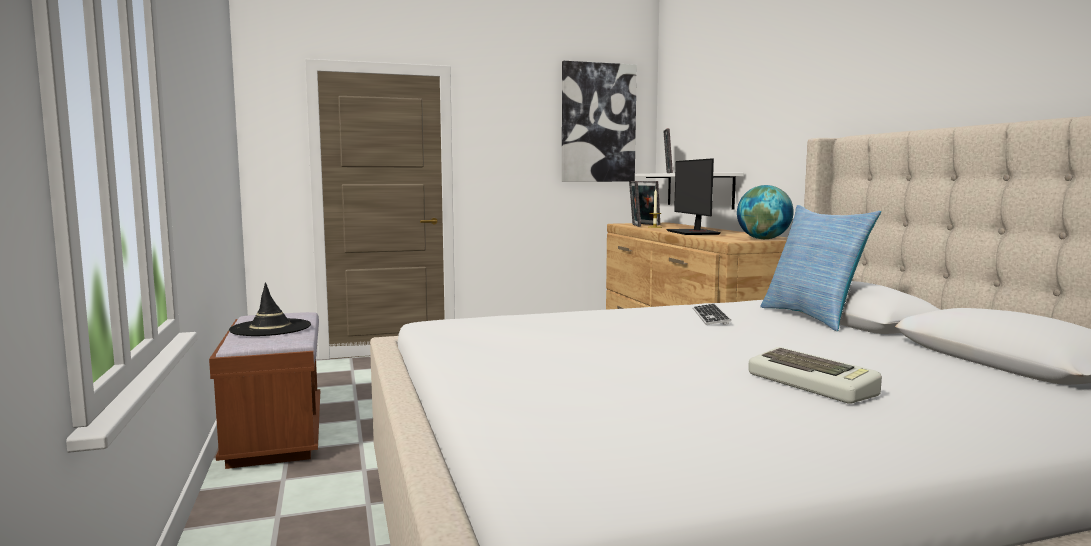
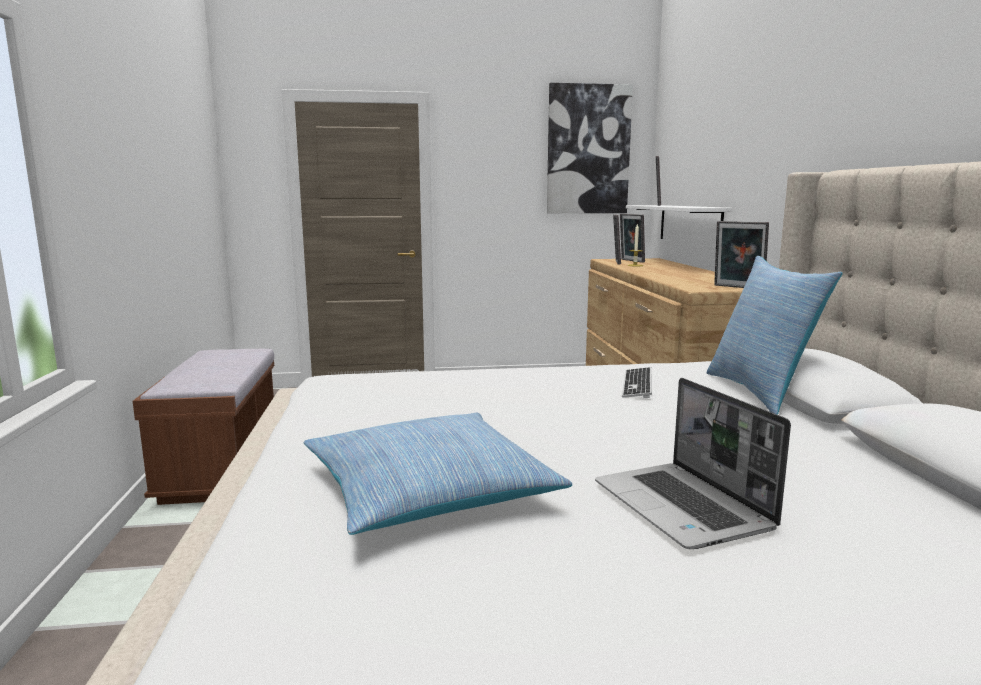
camera: 10 degrees right, 5 degrees up
(270, 328) = (210, 367): black hat -> none
(605, 386) = (428, 490): none -> pillow
(693, 232) = (668, 275): monitor -> none
(763, 239) = (737, 287): globe -> picture frame
(813, 384) = (684, 507): keyboard -> laptop

